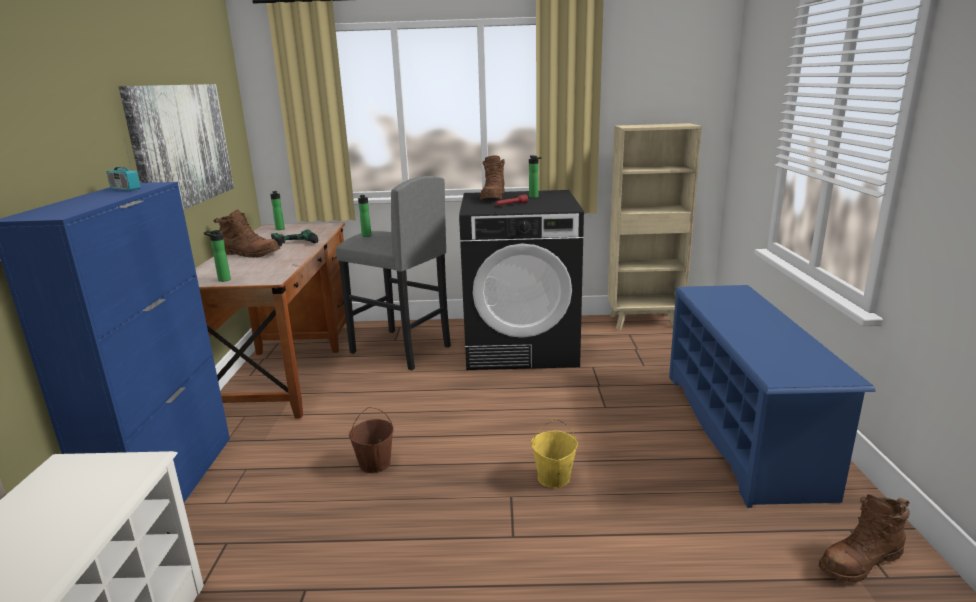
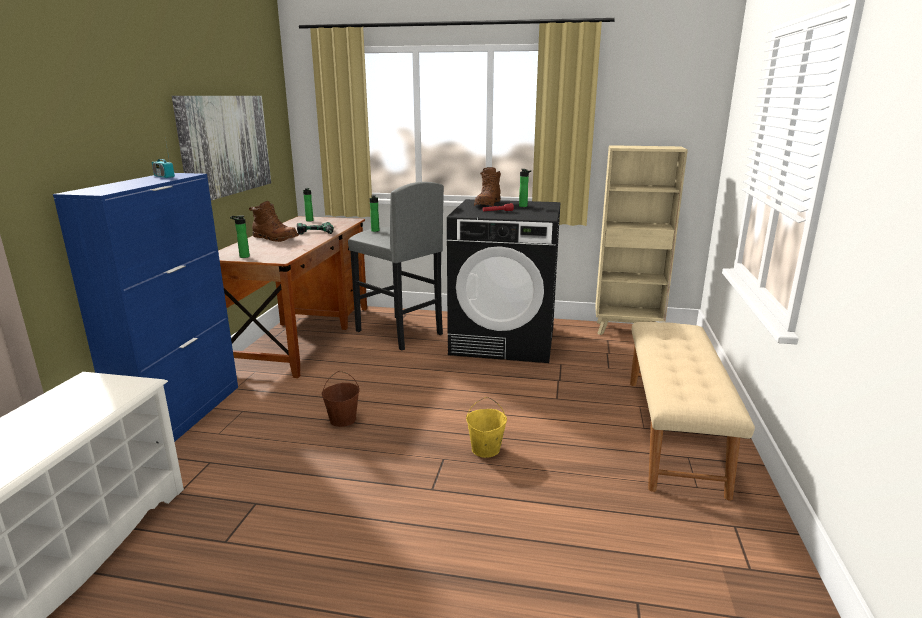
camera: 10 degrees right, 0 degrees up
(741, 430) = (674, 432): blue shoe rack -> beige bench
(859, 561) = (729, 553): brown boot -> none

